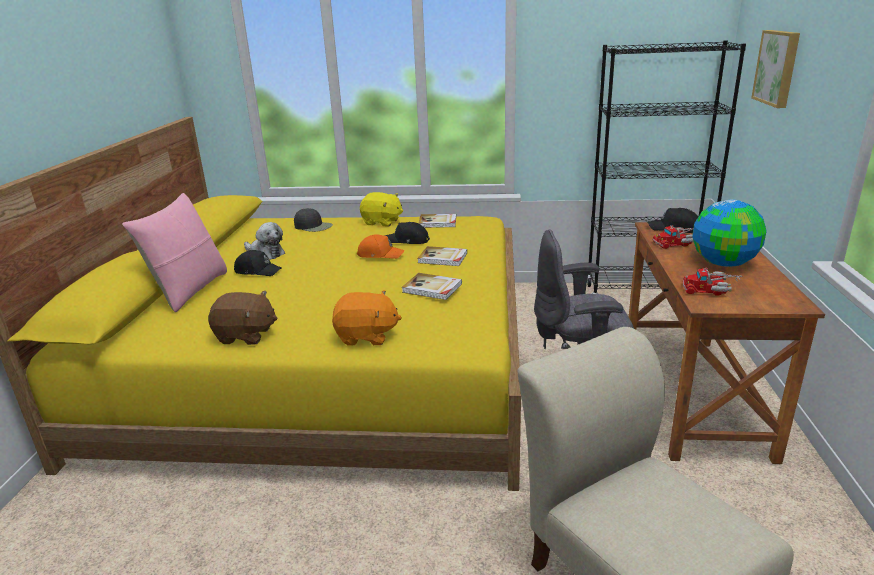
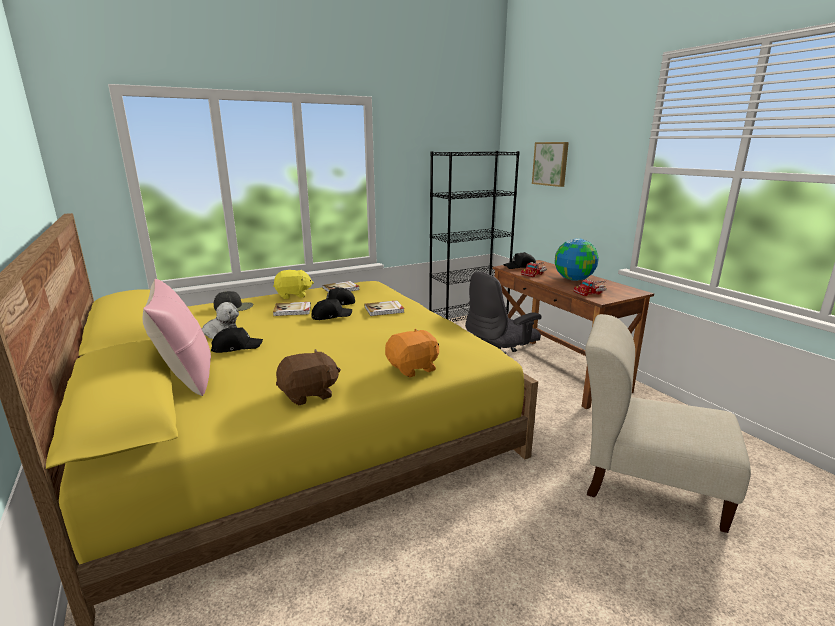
camera: 35 degrees left, 5 degrees down
(380, 254) = (331, 316): orange cap -> black cap
(432, 288) = (415, 328): book -> book (292, 310)

